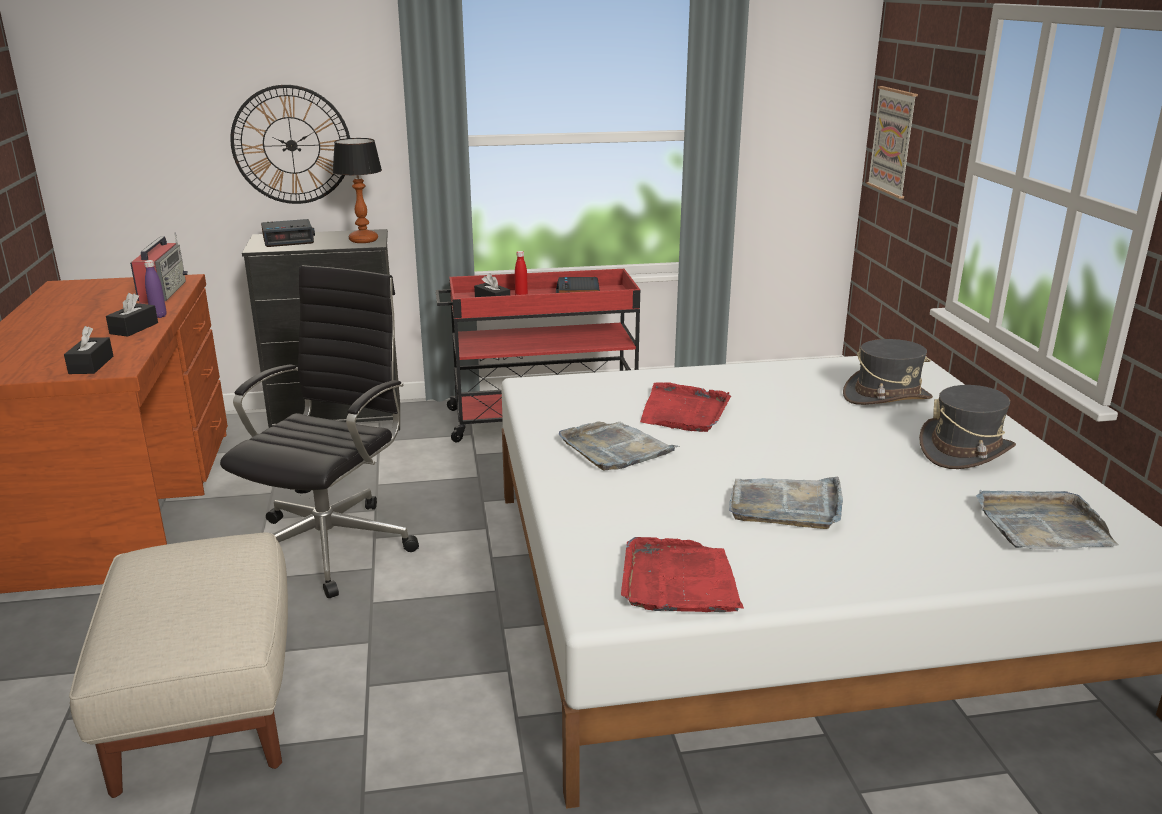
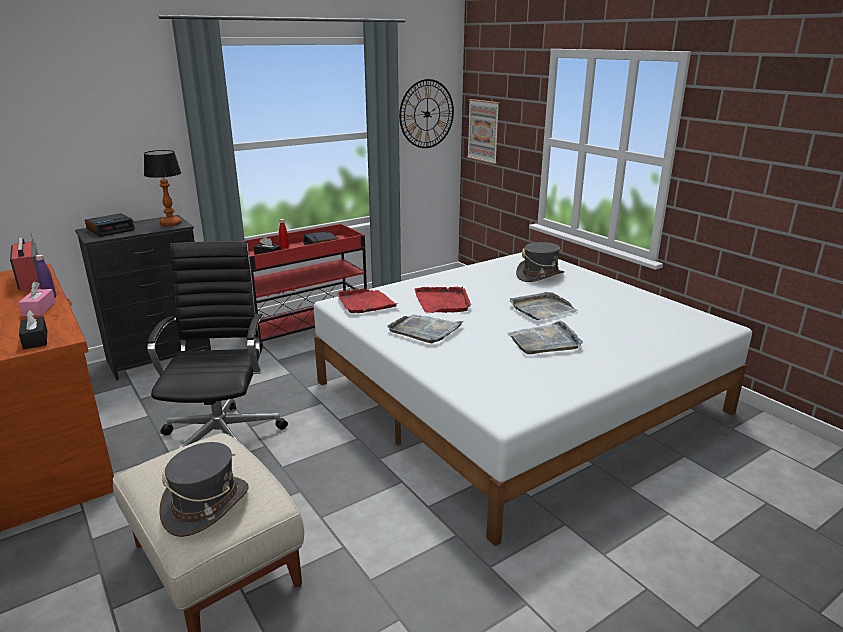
camera: 25 degrees left, 0 degrees up
(134, 328) = (39, 309): black tissue box -> pink tissue box
(291, 145) = (99, 159): wall clock -> wall clock (427, 114)
(679, 582) = (530, 393): red tray -> red tray (365, 303)
(965, 451) = (602, 296): grey hat -> grey hat (206, 505)
(1041, 525) = (667, 325): grey tray -> grey tray (542, 309)

